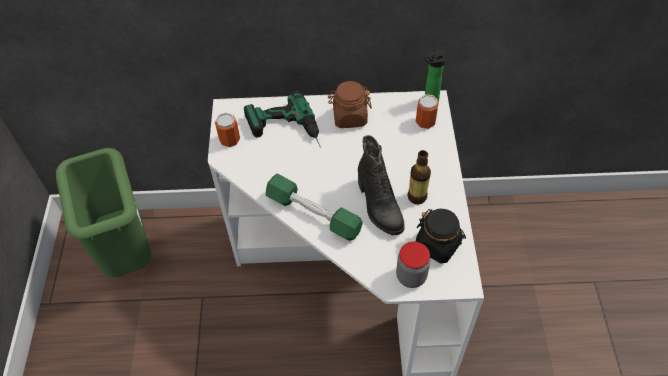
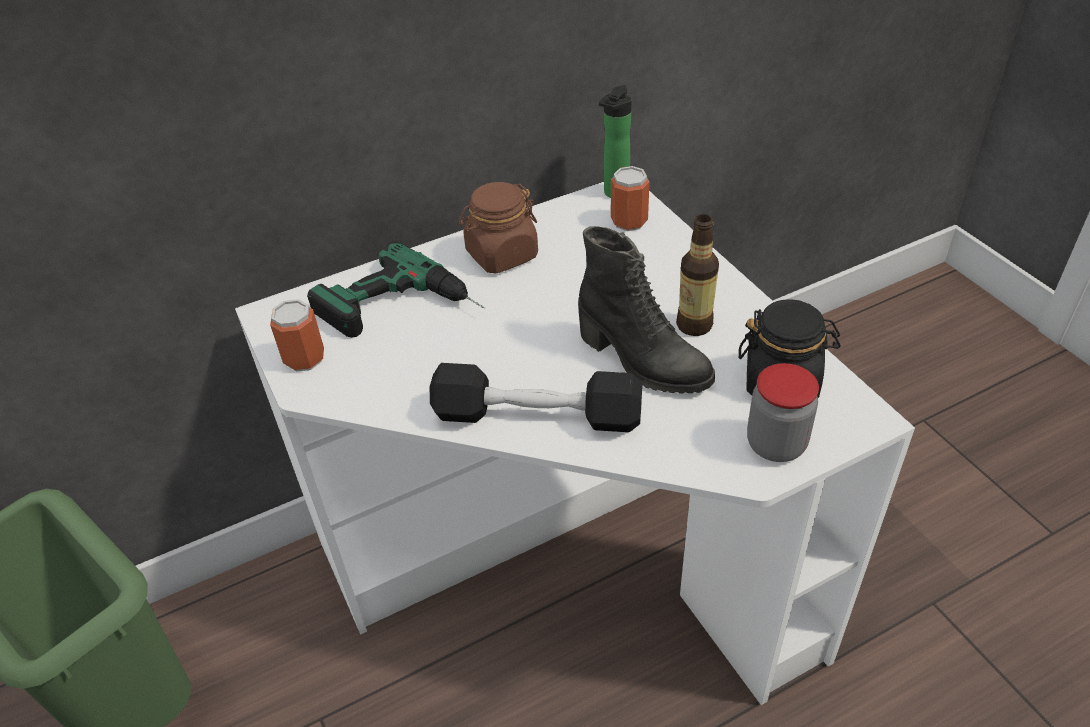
camera: 25 degrees left, 10 degrees down
(313, 214) = (537, 416): green dumbbell -> black dumbbell

